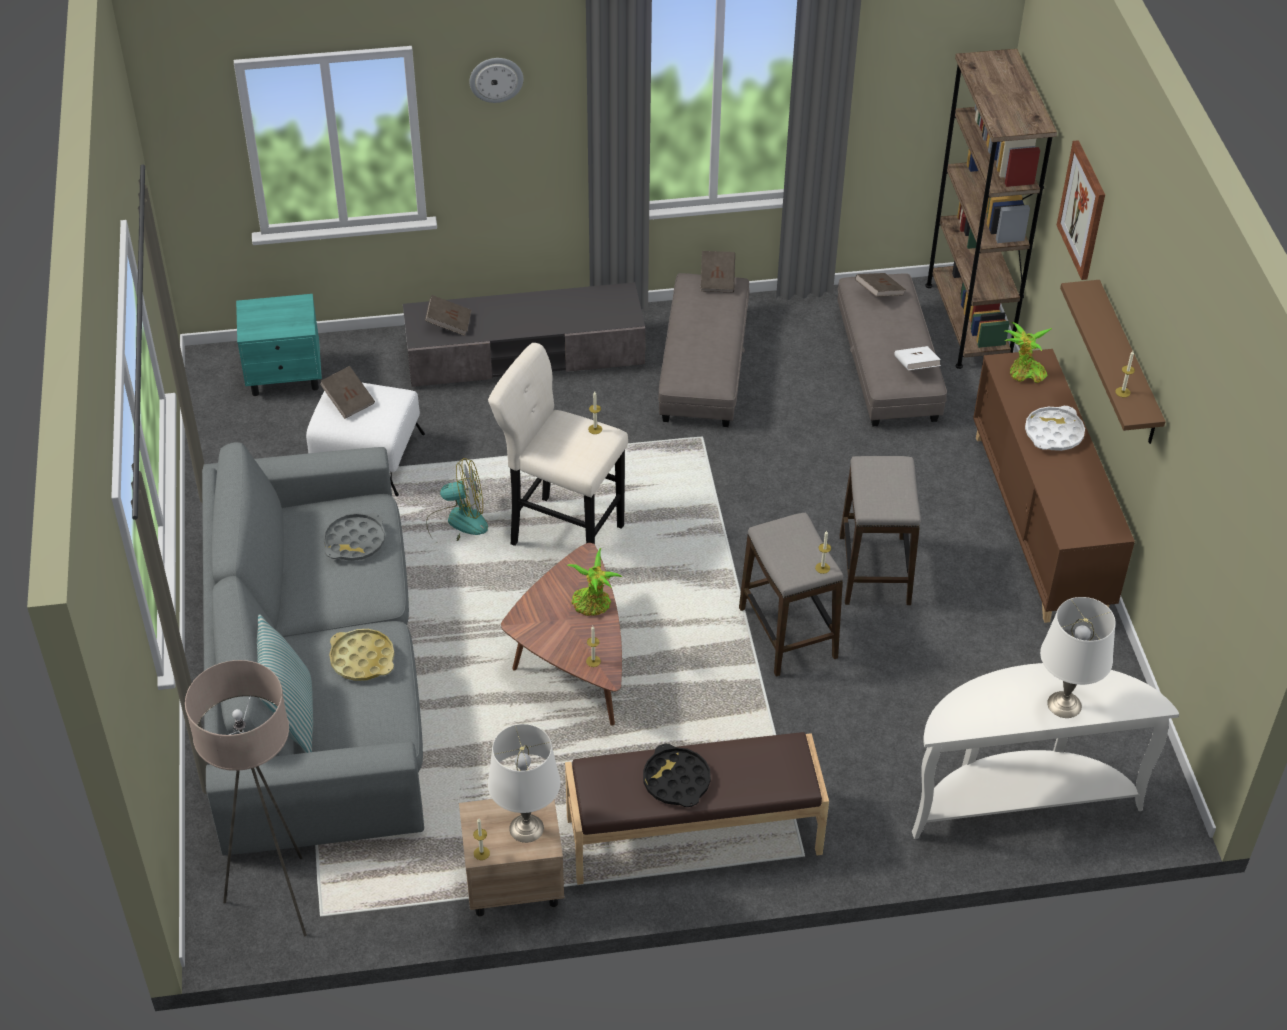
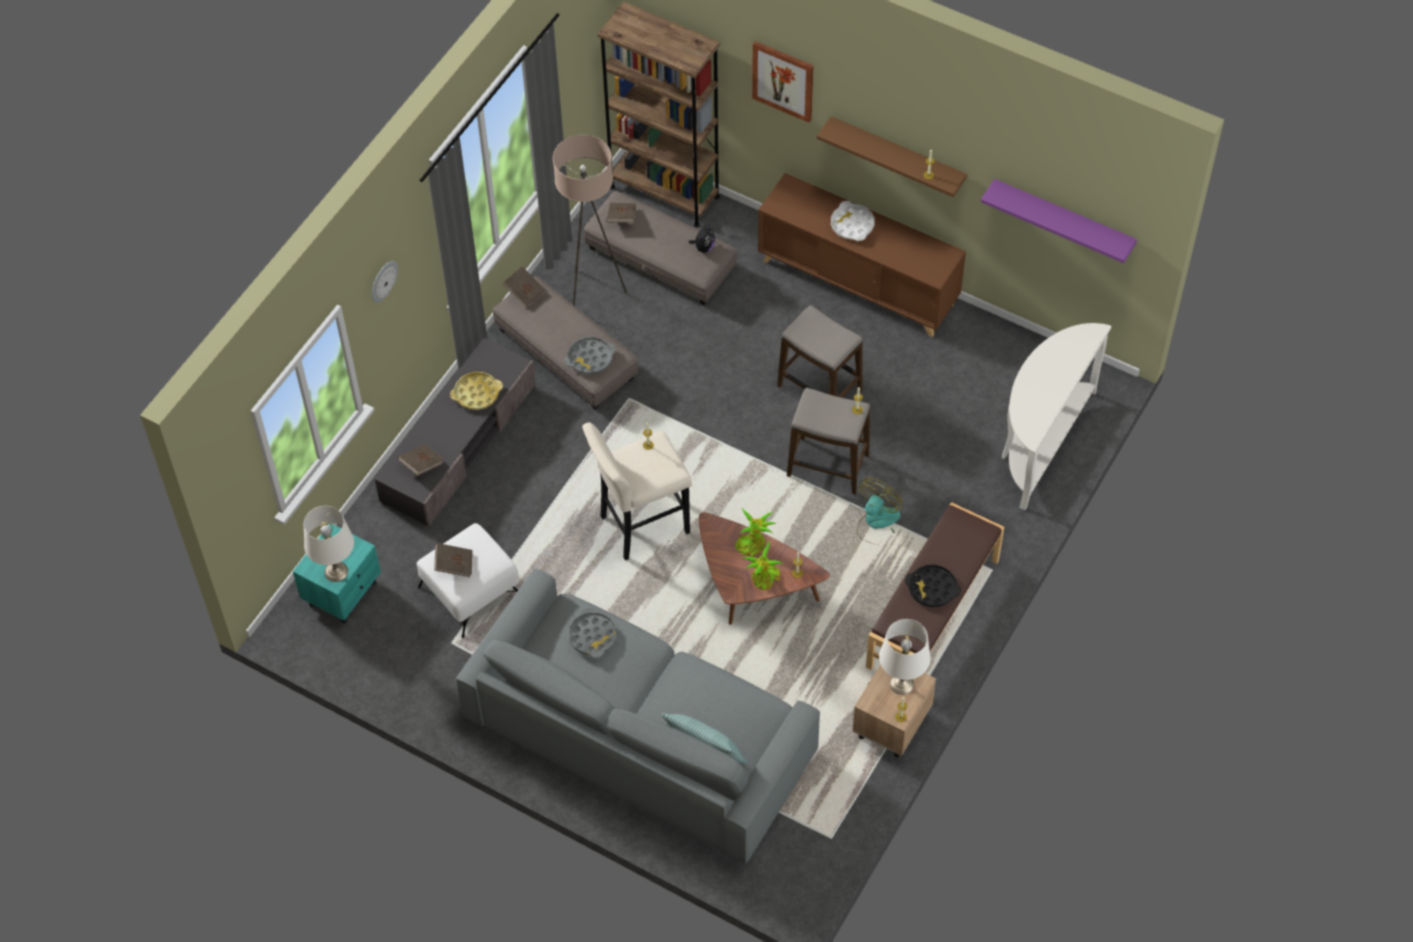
camera: 50 degrees left, 10 degrees up
(277, 899) = (799, 854): beige floor lamp -> beige floor lamp (592, 292)
(362, 659) = (697, 690): yellow tray -> yellow tray (476, 393)
(457, 523) = (578, 577): fan -> fan (877, 523)
(693, 364) = (590, 358): none -> grey tray
(916, 367) = (704, 247): white book -> plush toy
(1024, 374) = (792, 202): potted plant -> potted plant (764, 579)
(1065, 704) = (1062, 370): white table lamp -> white table lamp (336, 571)
(1214, 539) = (1063, 219): none -> purple shelf

